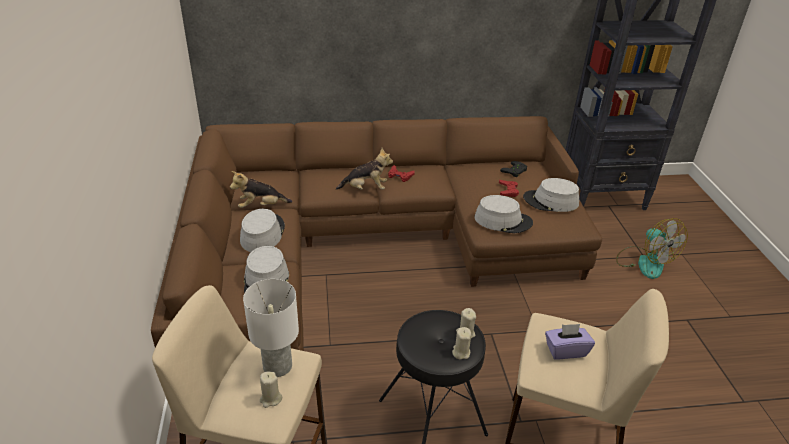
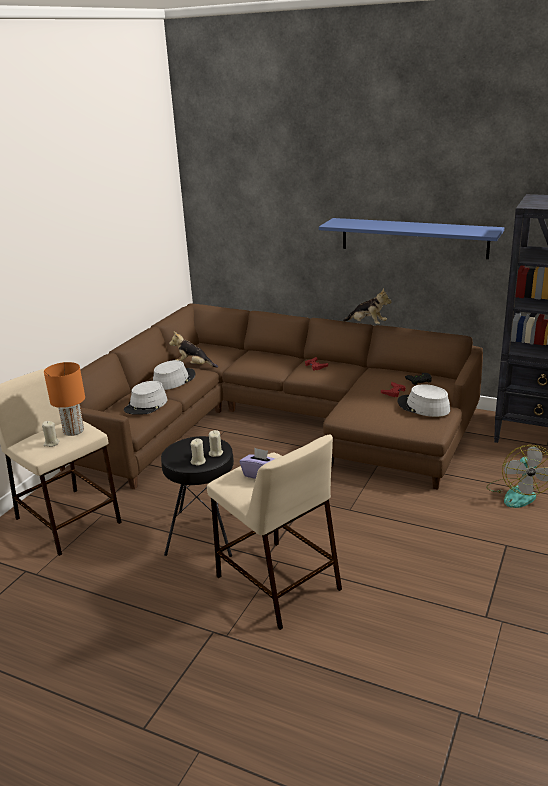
camera: 35 degrees right, 10 degrees down
(277, 367) = (73, 431): white table lamp -> orange table lamp
(365, 189) = (278, 369): plush toy -> plush toy (367, 324)
(483, 20) = (413, 238): none -> blue shelf
(503, 220) = (362, 410): grey hat -> none

